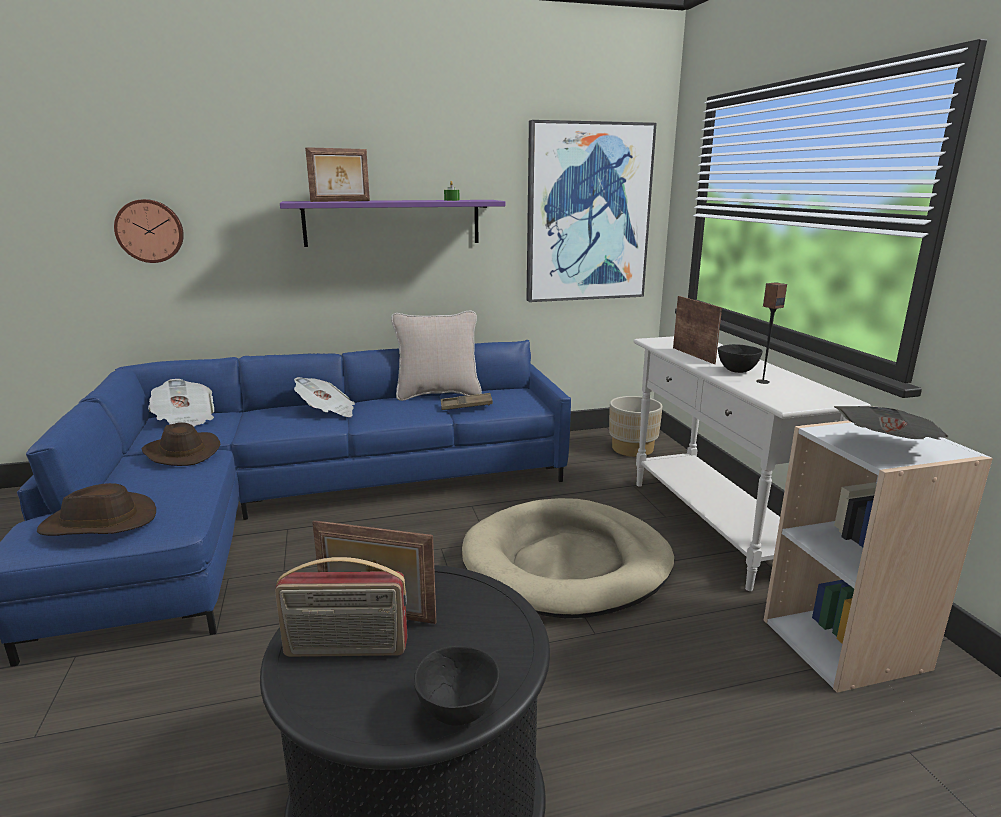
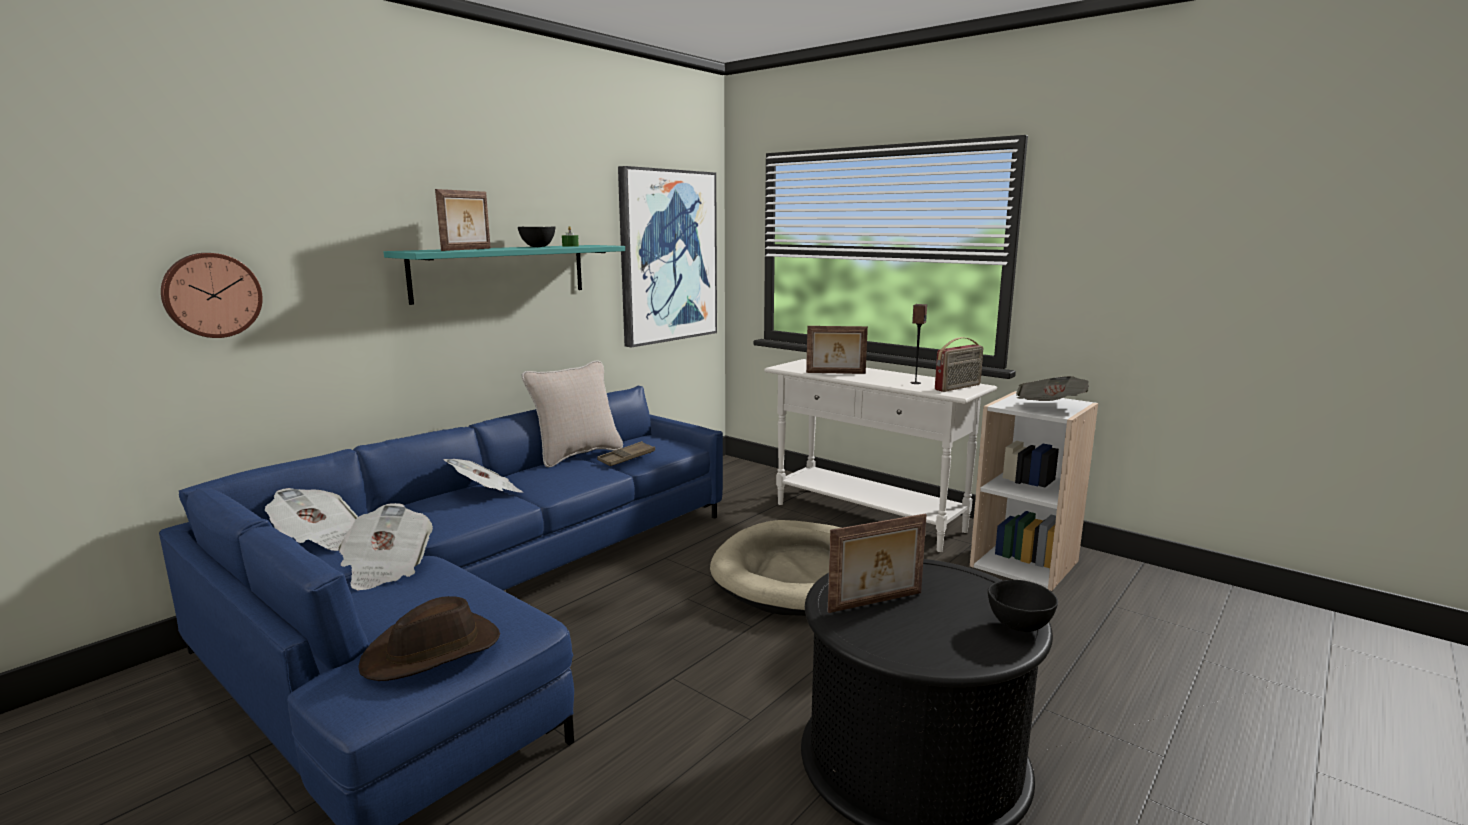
camera: 35 degrees left, 5 degrees down
(181, 452) = (386, 568): brown hat -> newspaper
(346, 650) = (897, 627): radio -> radio (958, 387)
(392, 222) = (501, 272): purple shelf -> turquoise shelf
(632, 449) = (738, 478): beige planter -> none
(694, 355) = (835, 373): picture frame -> picture frame turned 150 degrees clockwise
(736, 371) = (885, 379): black bowl -> black bowl (537, 247)

